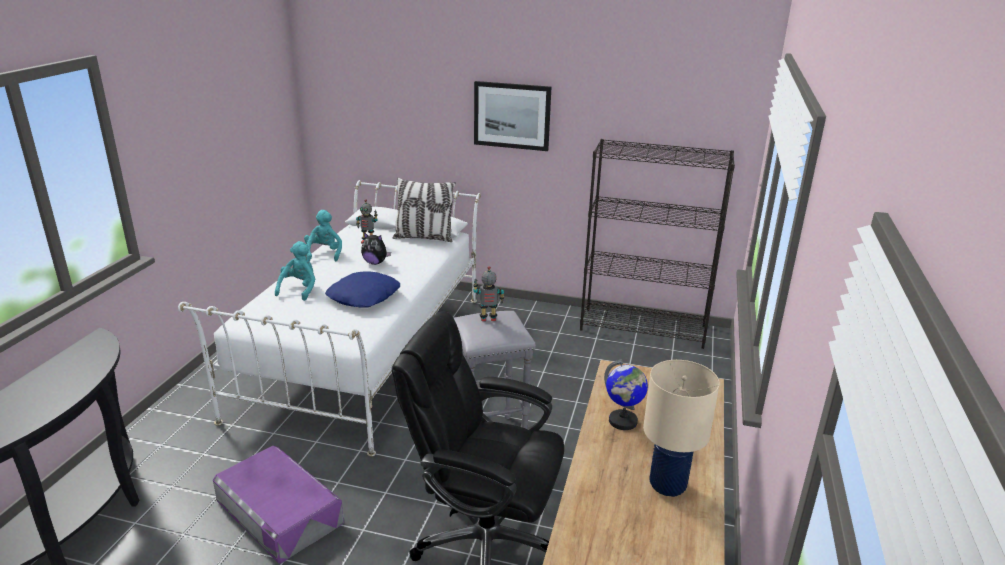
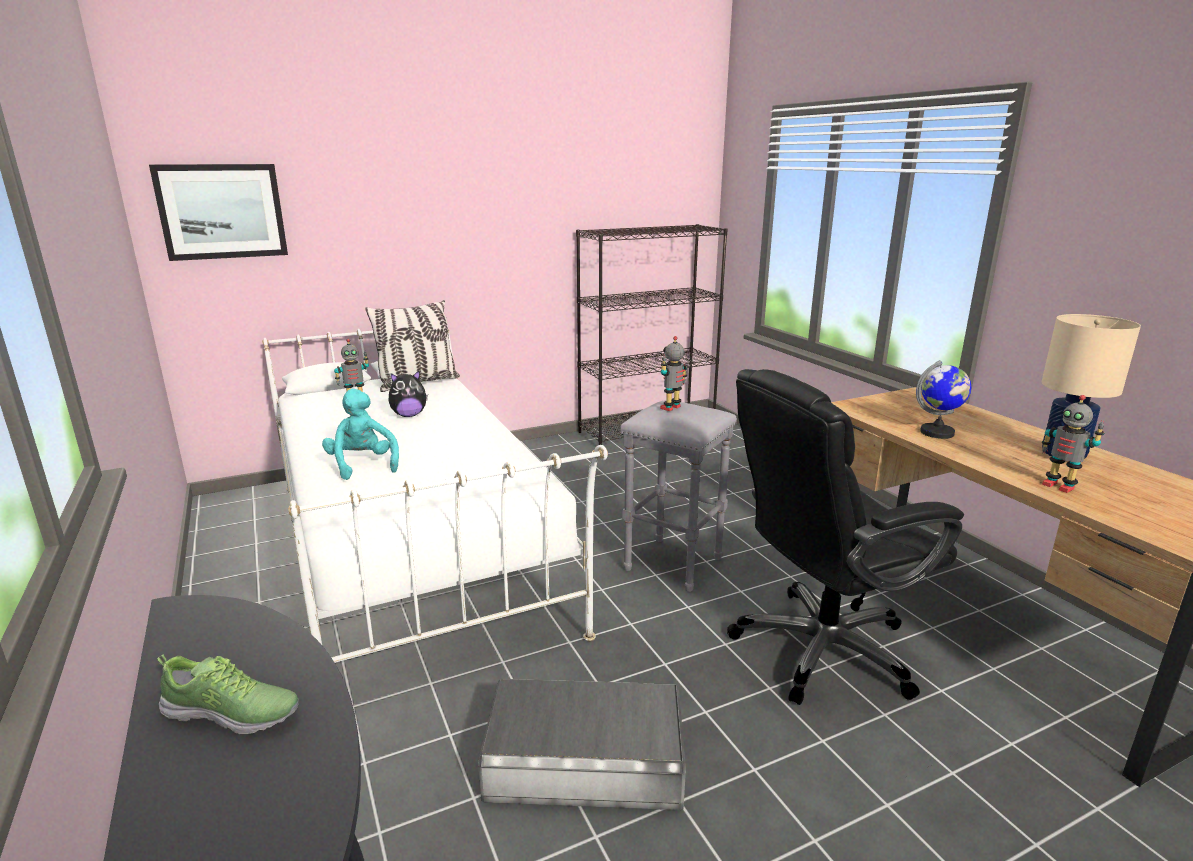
camera: 40 degrees left, 5 degrees down
(48, 386) = (233, 713): none -> shoe
(278, 511) = (585, 758): purple storage box -> grey storage box
(324, 253) = (319, 426): turquoise plush toy -> none
(364, 296) = (465, 445): blue pillow -> none
(512, 115) = (472, 215): picture -> picture (222, 211)
(596, 501) = (1059, 486): none -> toy robot

